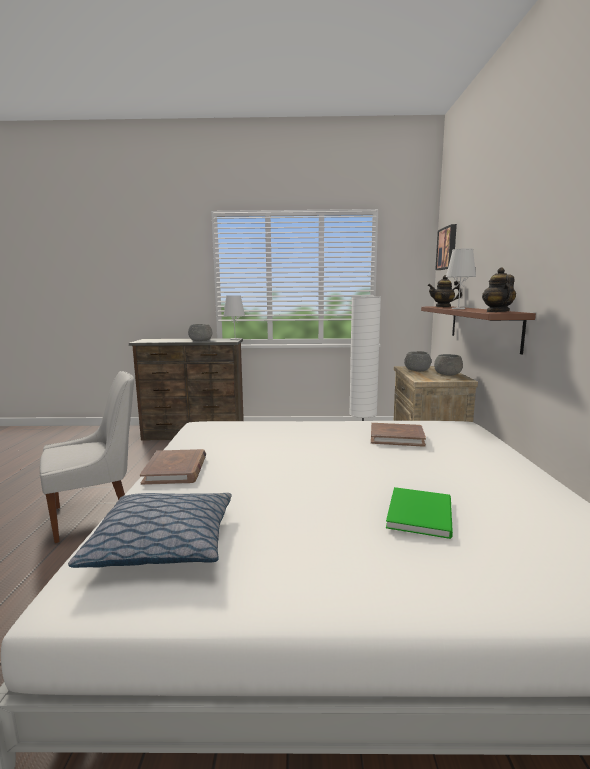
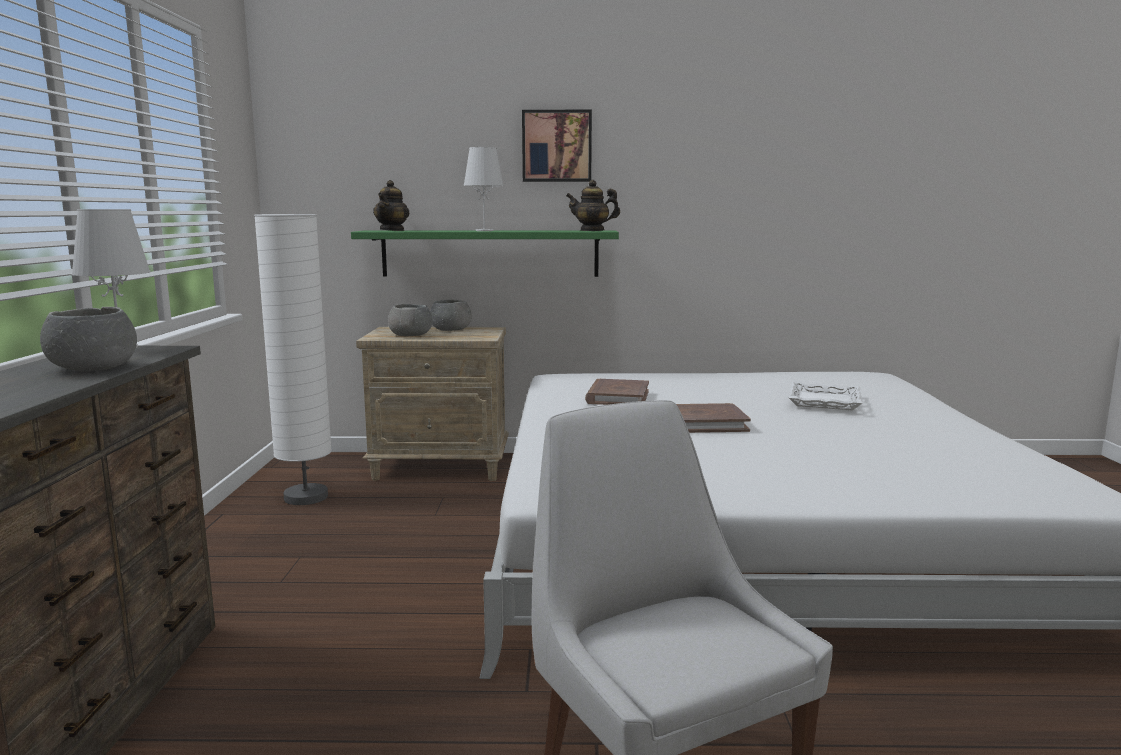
camera: 90 degrees left, 0 degrees up
(164, 543) = (974, 476): pillow -> none
(176, 470) = (789, 490): brown book -> brown book (703, 423)
(422, 513) = (823, 401): green book -> white tray
(447, 248) = (323, 132): picture -> picture (557, 146)
(483, 326) = (490, 253): brown shelf -> green shelf

